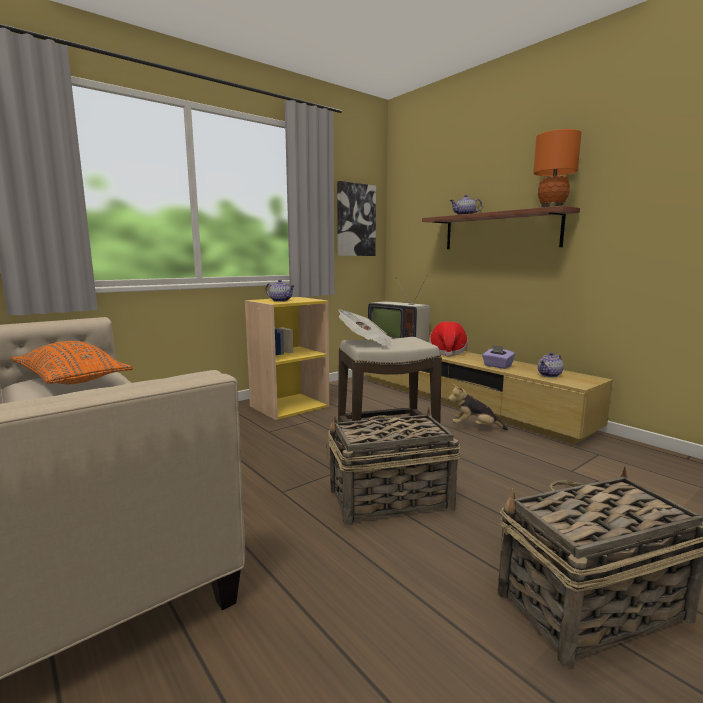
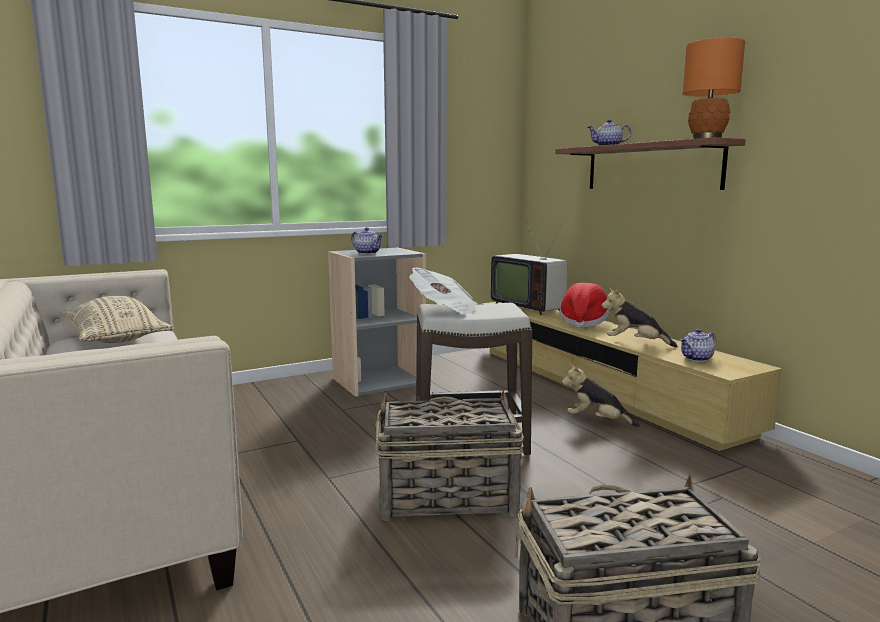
camera: 10 degrees right, 0 degrees up
(72, 380) = (116, 338): orange pillow -> beige pillow
(289, 406) = (379, 380): yellow bookcase -> grey bookcase
(355, 220) = (478, 151): picture -> none
(497, 366) = (635, 343): purple tissue box -> plush toy

